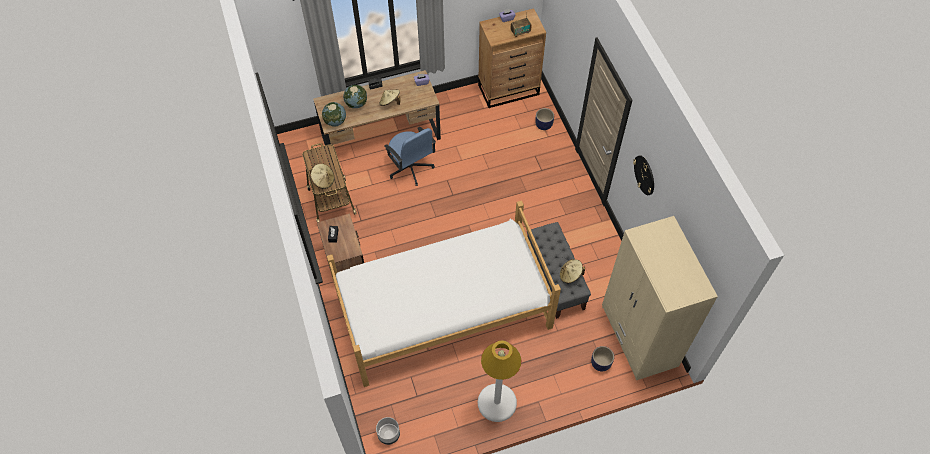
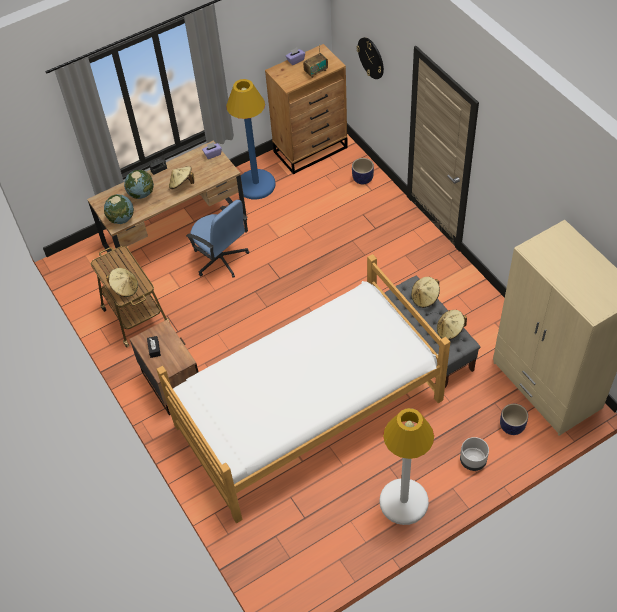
camera: 10 degrees left, 5 degrees down
(388, 434) = (283, 572): grey planter -> grey planter (472, 460)
(456, 110) = (256, 185): none -> blue floor lamp
(558, 243) = (425, 298): none -> beige hat
(644, 175) = (512, 188): wall clock -> wall clock (371, 58)

